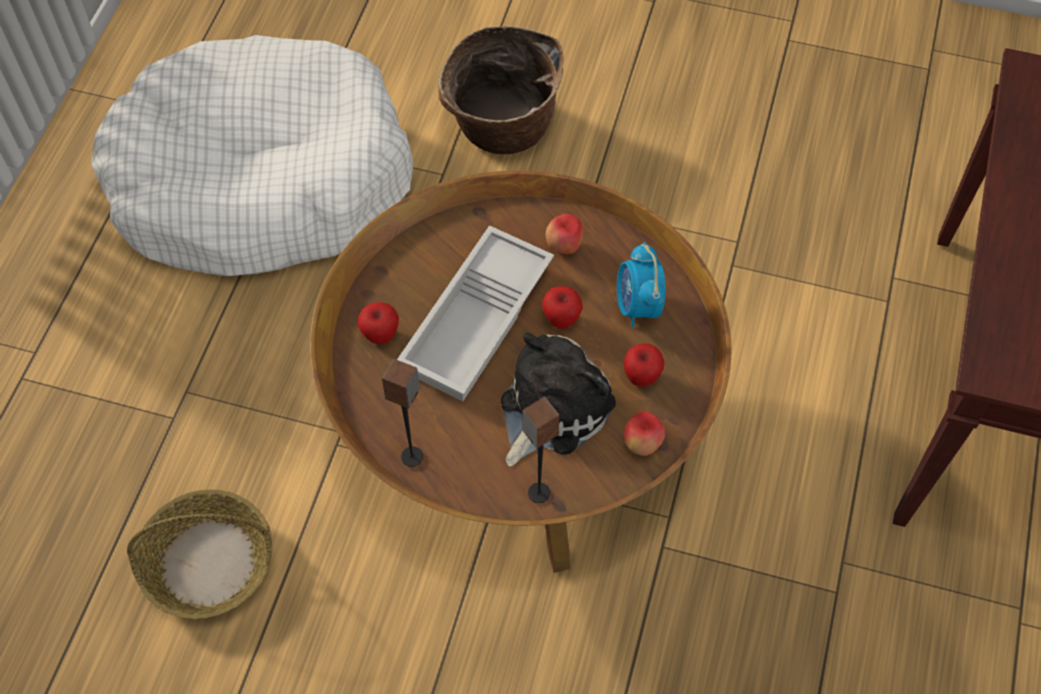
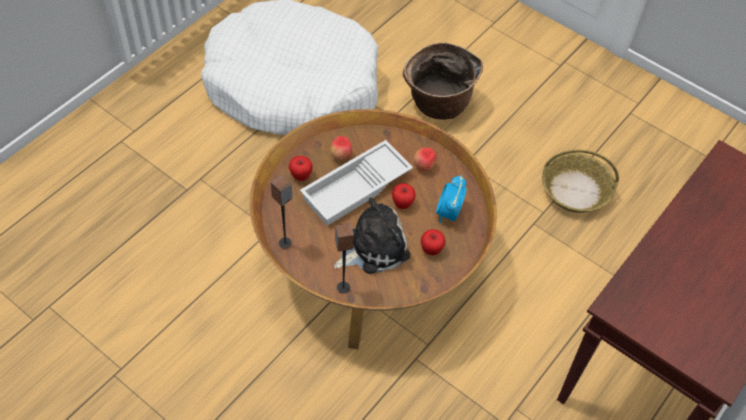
camera: 20 degrees right, 5 degrees down
(209, 562) = (168, 269): basket -> basket (575, 190)
(642, 444) = (413, 284): apple -> apple (341, 156)

